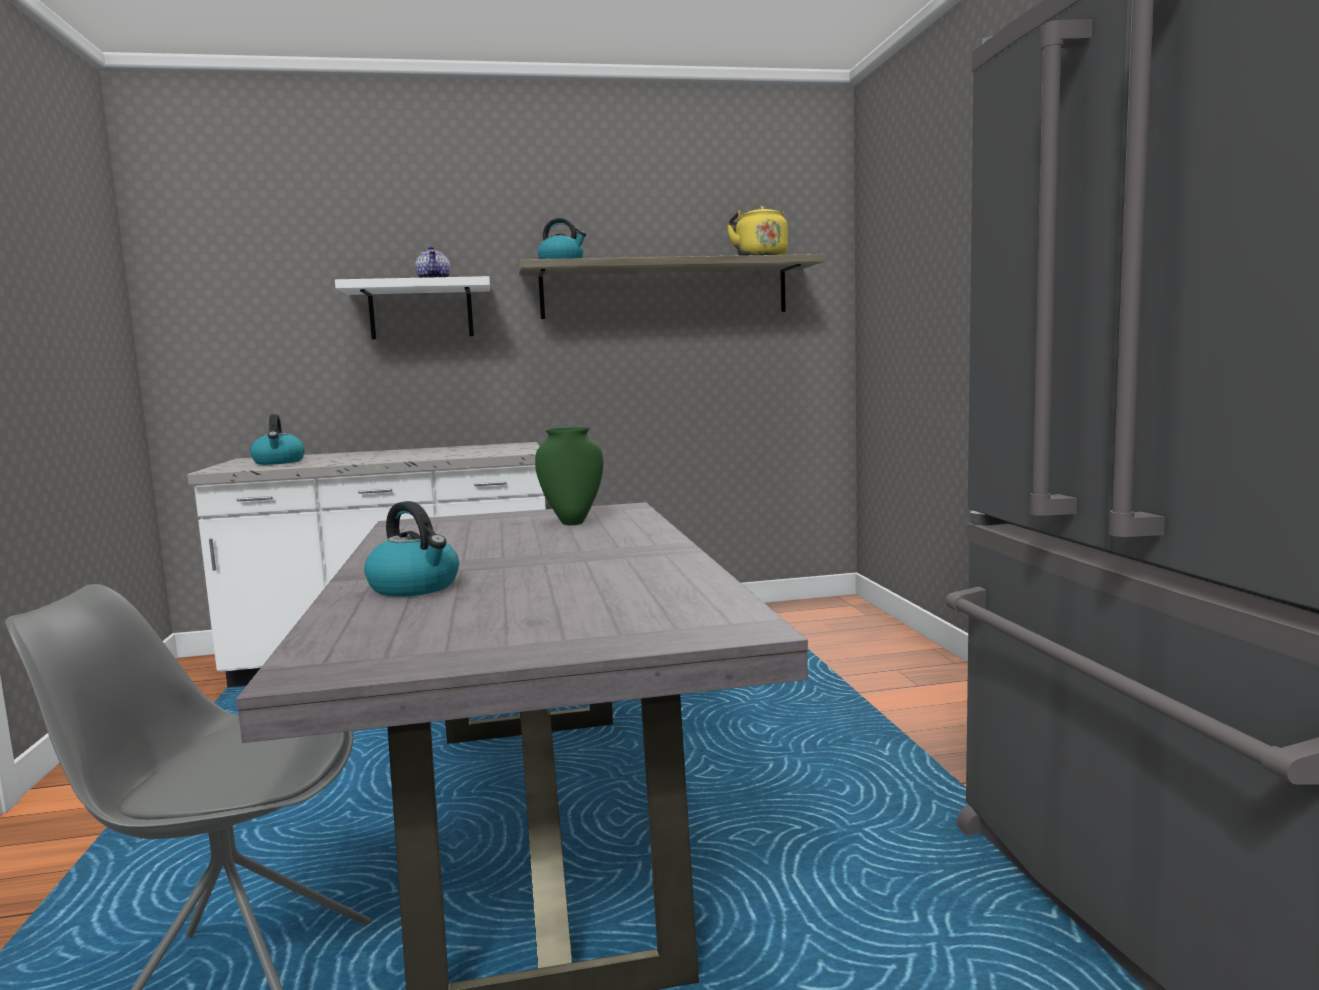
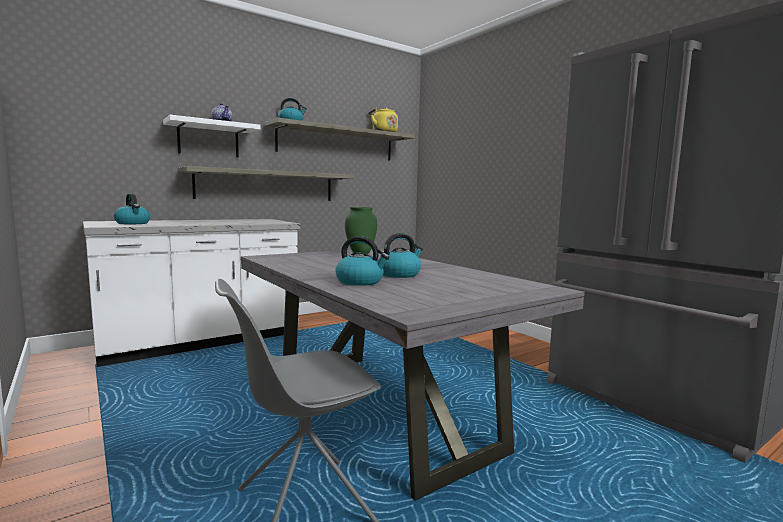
camera: 25 degrees left, 0 degrees up
(528, 382) = (267, 185): none -> shelf
(528, 571) = (399, 274): none -> kettle

